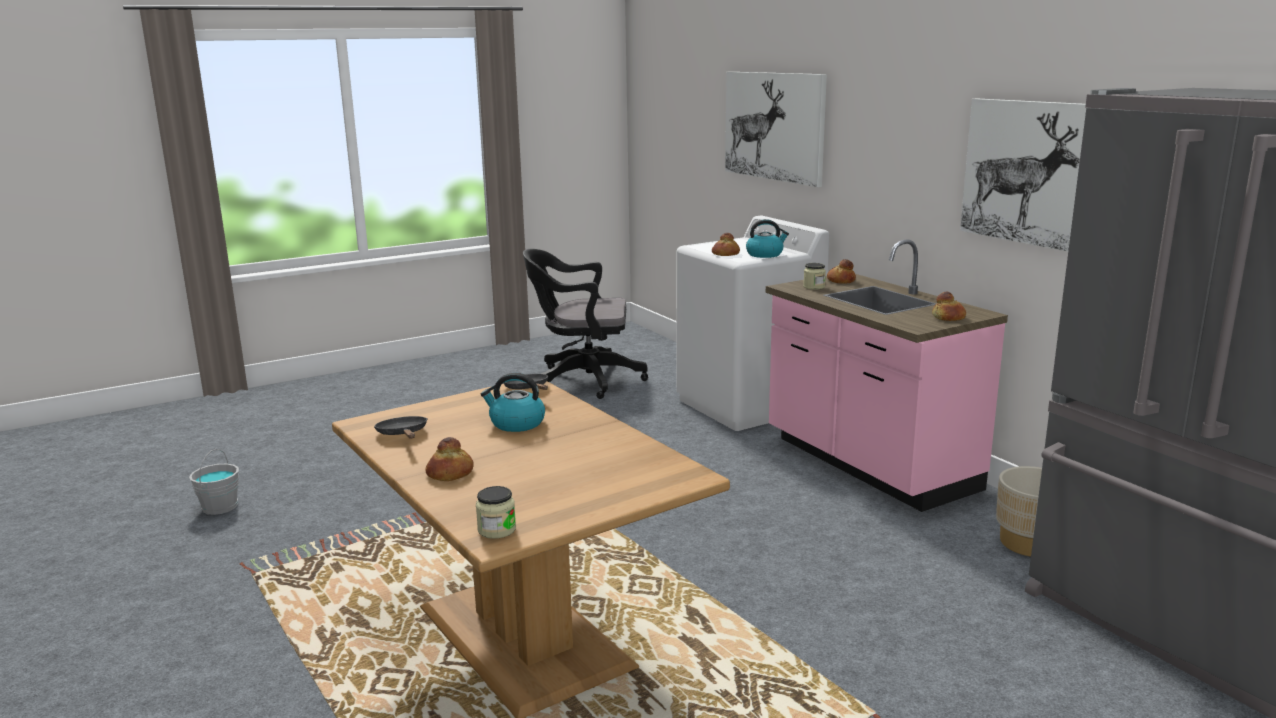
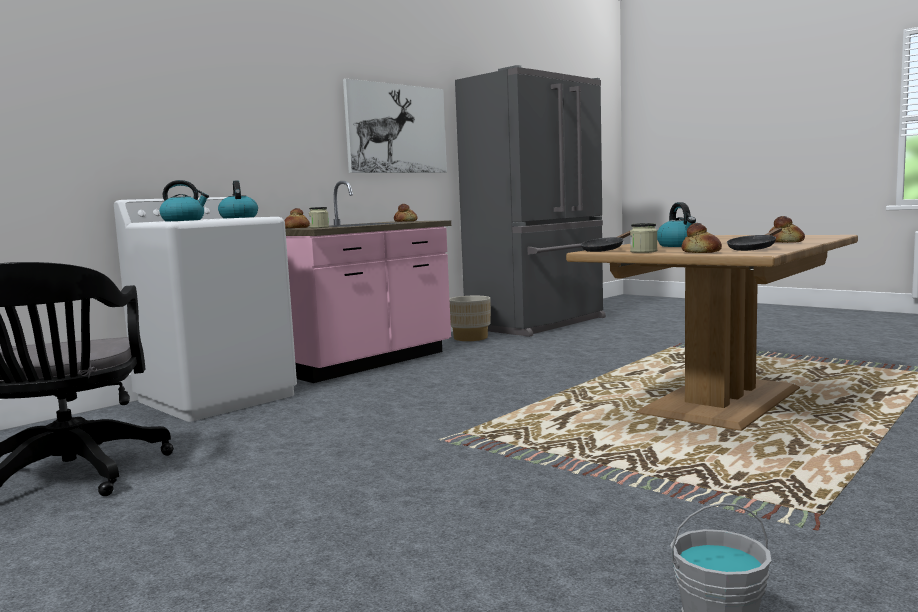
camera: 105 degrees left, 10 degrees down
(497, 530) = (824, 236): jar -> jar (643, 251)
(711, 246) = (184, 220): none -> kettle
(725, 254) = (231, 218): bread -> bread (701, 252)
(774, 126) = (114, 96): picture -> none

